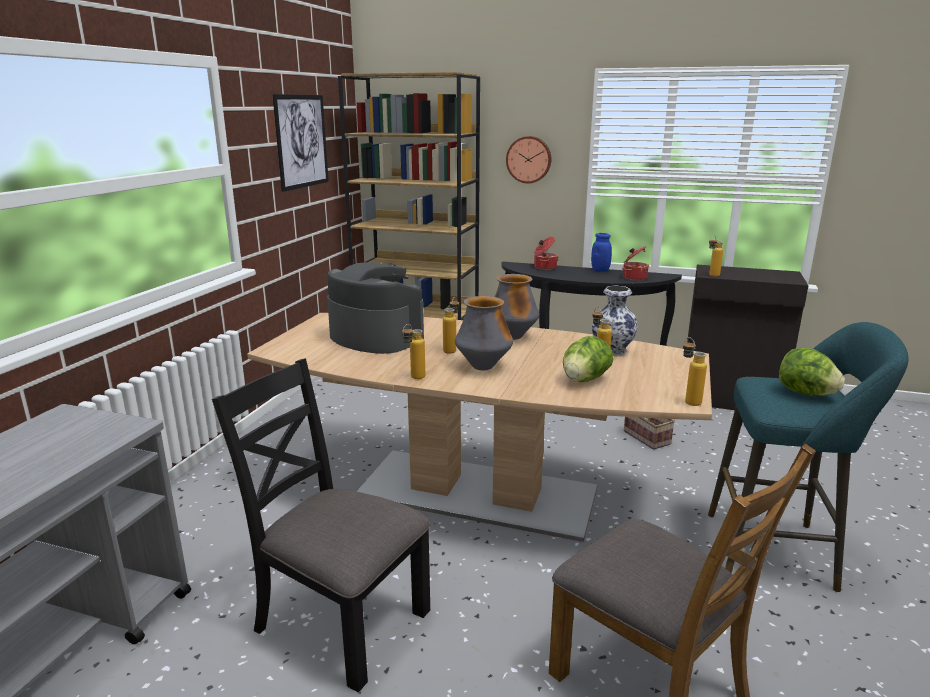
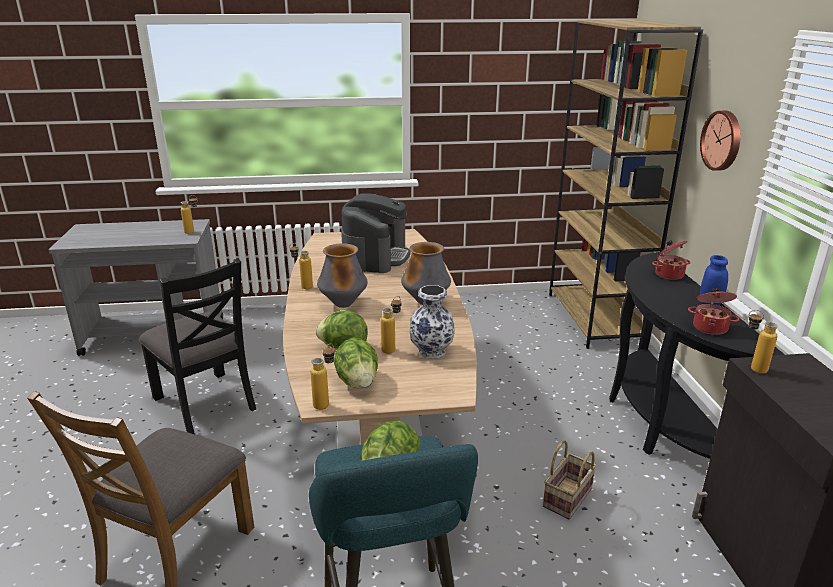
camera: 65 degrees right, 5 degrees up
(302, 141) = (518, 83): picture -> none
(340, 620) = (206, 403): black chair -> black chair turned 135 degrees clockwise
(452, 349) = (372, 286): bottle -> bottle (193, 232)
(655, 383) = (357, 382): none -> lettuce

